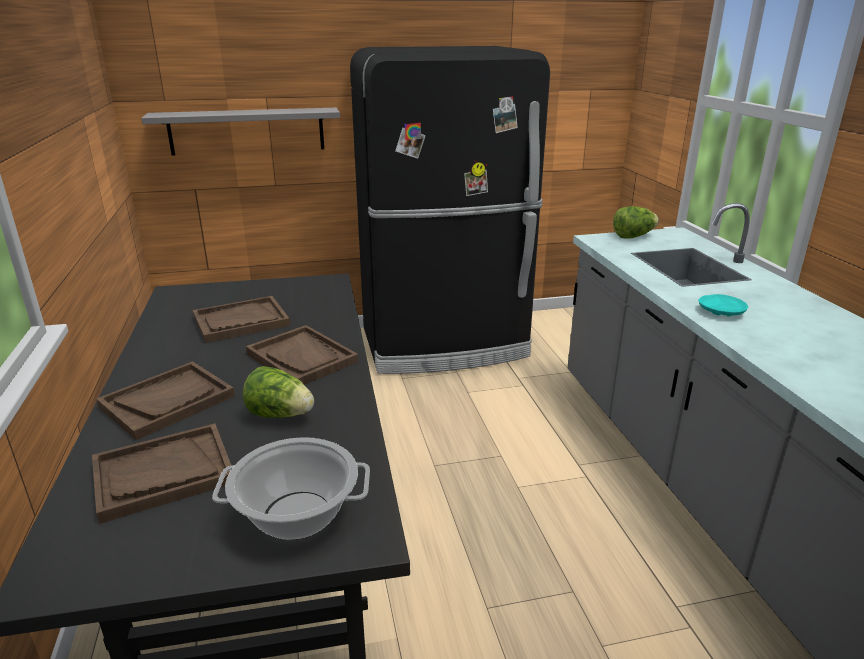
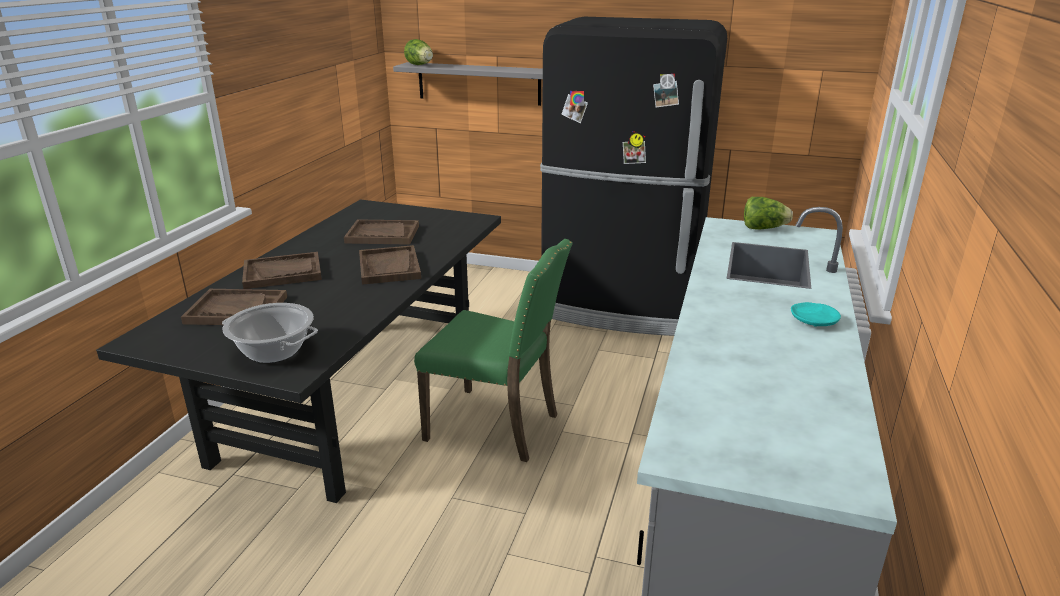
camera: 30 degrees right, 0 degrees up
(280, 414) = (333, 297): lettuce -> lettuce (420, 65)
(451, 506) = (496, 426): none -> green chair
(721, 311) = (722, 305): turquoise plate -> turquoise plate (814, 321)

